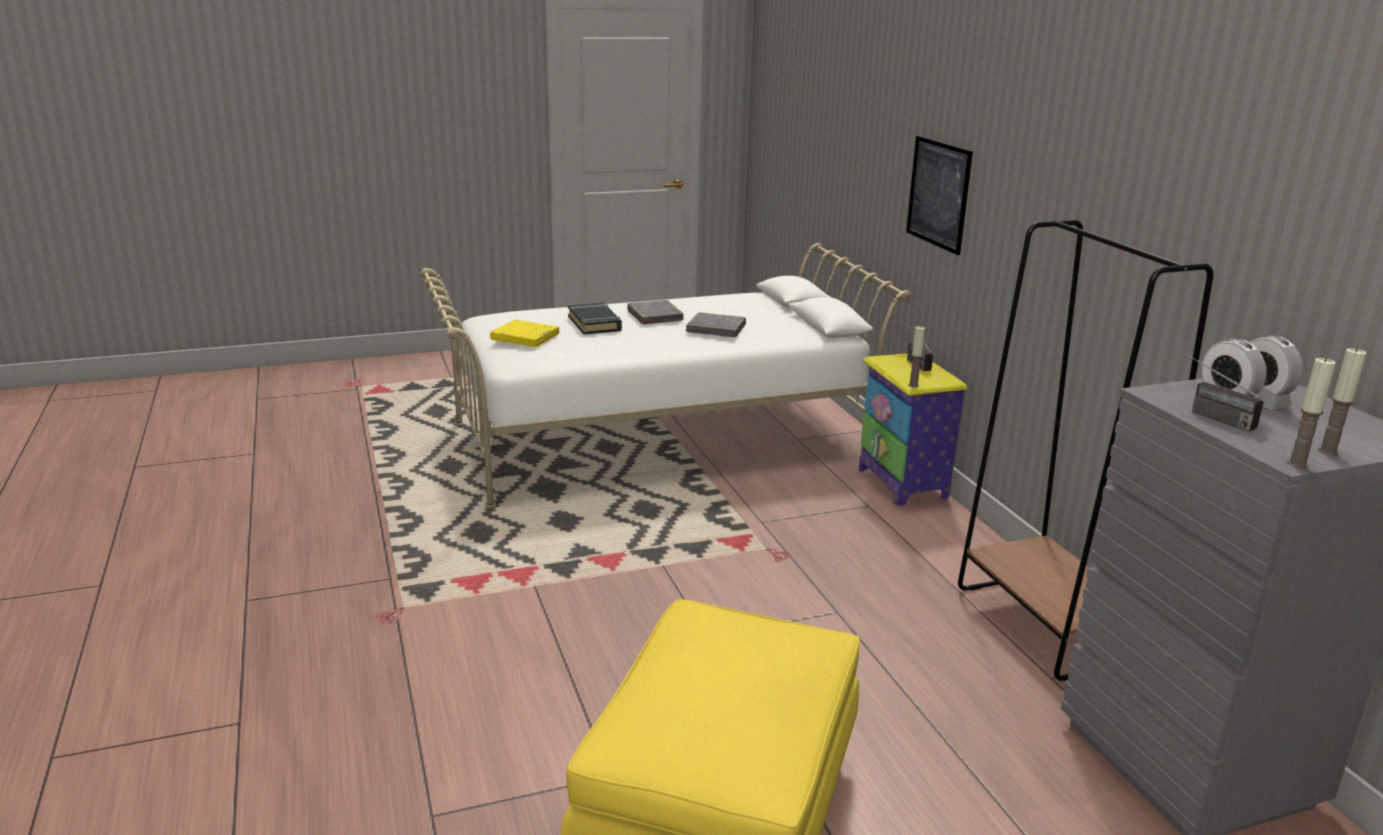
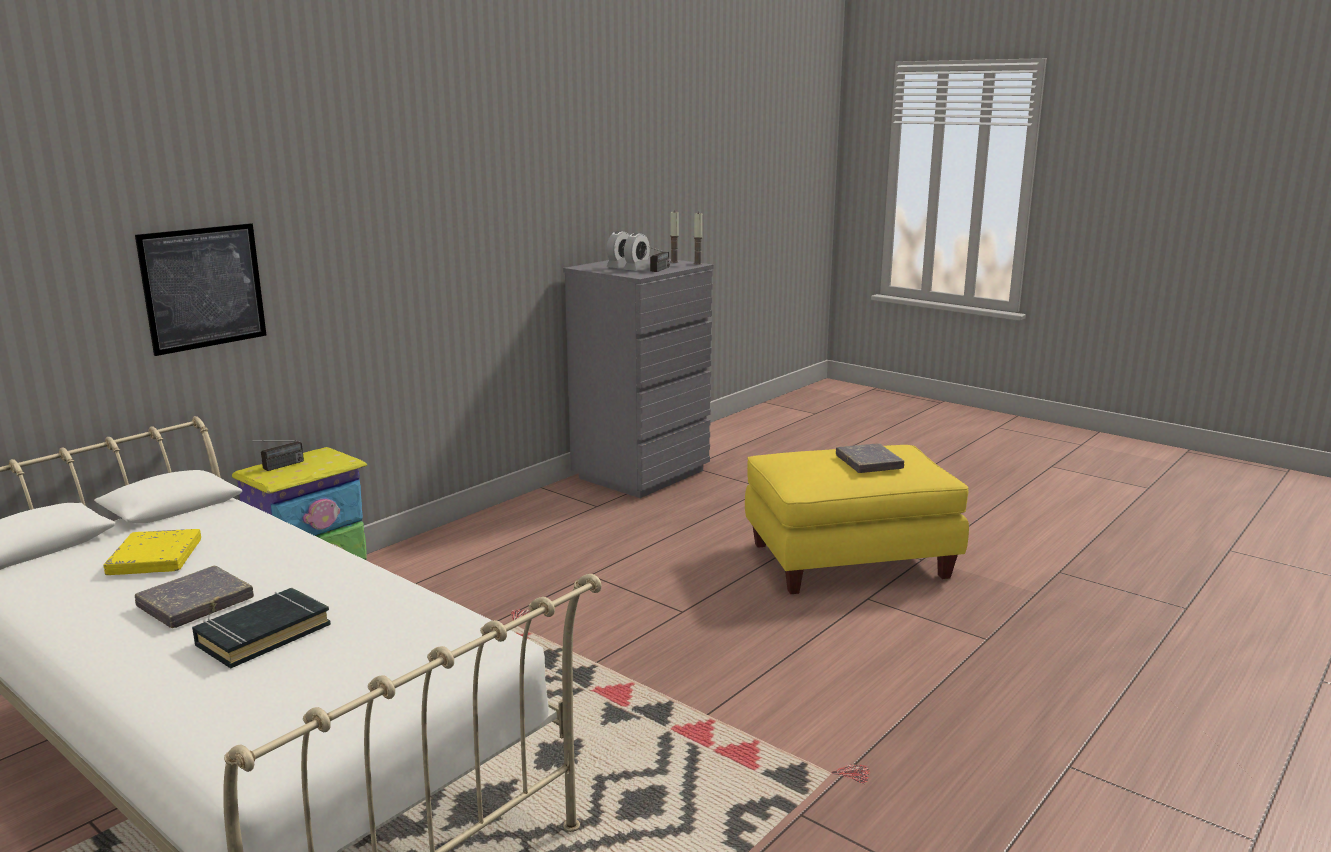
camera: 120 degrees left, 5 degrees down
(525, 338) = (378, 664): yellow book -> yellow book (155, 558)
(716, 329) = (244, 551): grey book -> grey book (869, 463)
(913, 385) = (350, 460): candle -> none
(1046, 625) = (533, 513): clothes rack -> none

